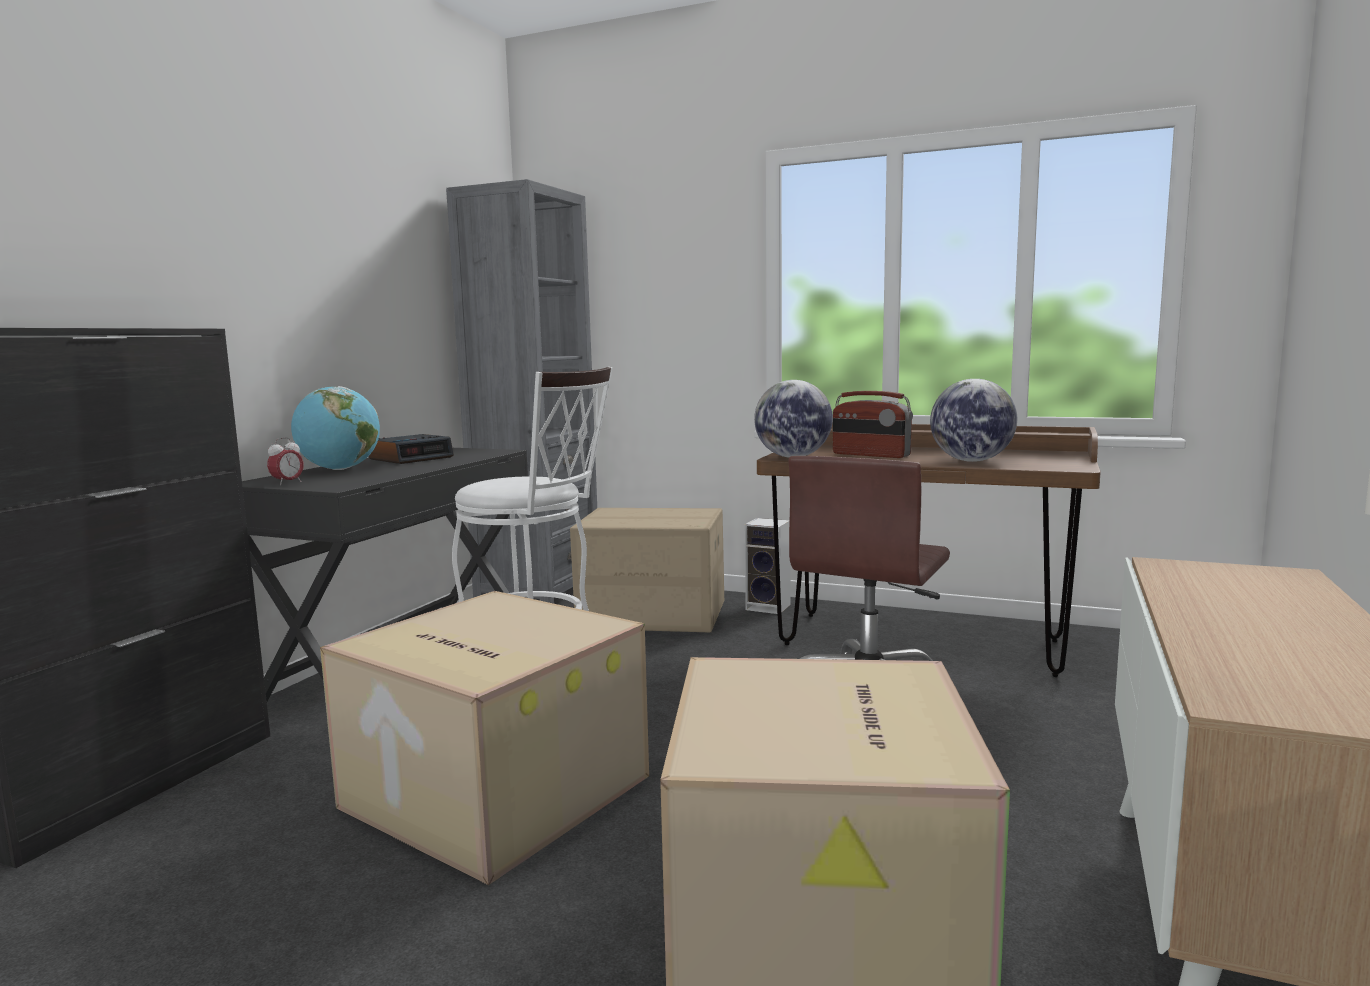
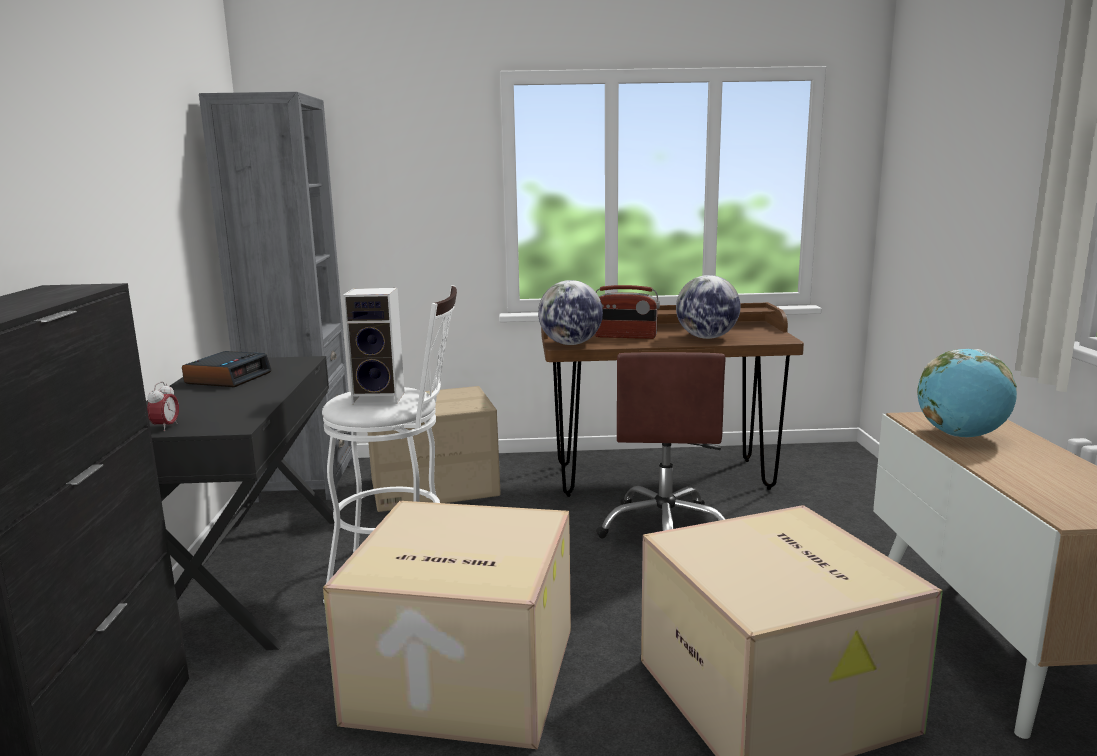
camera: 25 degrees left, 5 degrees up
(339, 469) = (183, 402): globe -> globe (961, 435)
(770, 607) = (524, 464): speaker -> speaker (381, 398)

